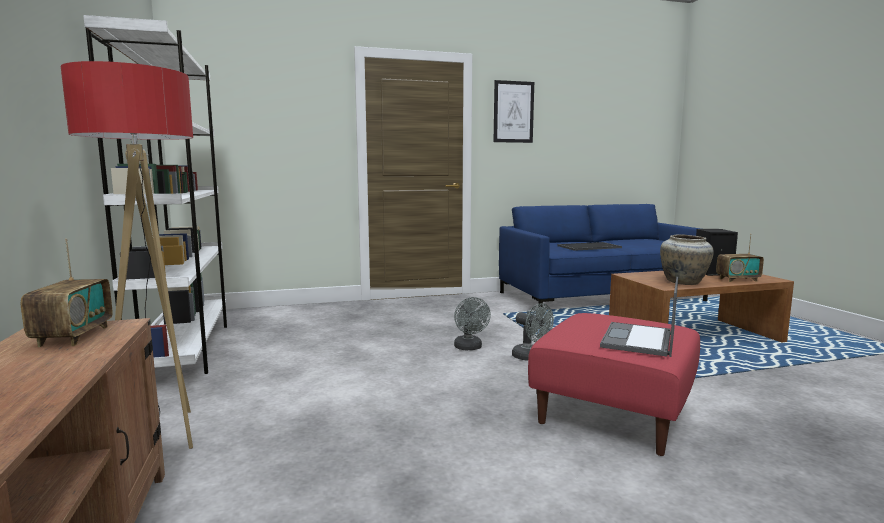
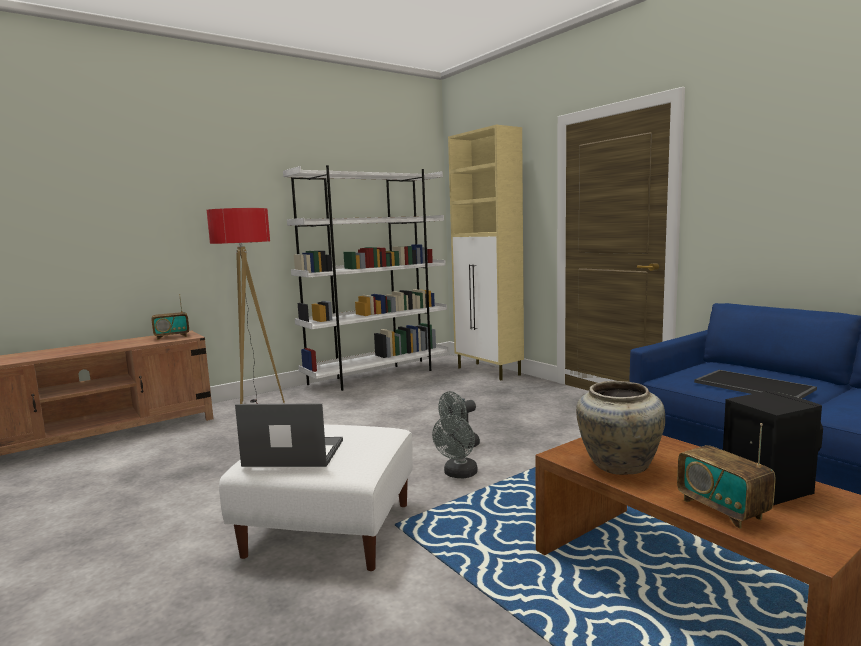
camera: 70 degrees right, 0 degrees up
(284, 310) = (489, 371): none -> beige cabinet
(513, 112) = (745, 157): picture -> none
(615, 413) = (328, 529): red ottoman -> white ottoman

